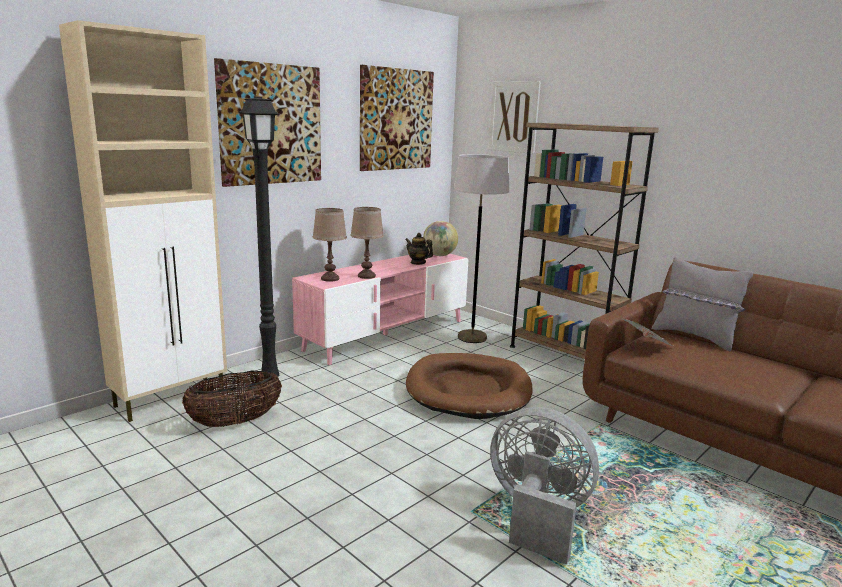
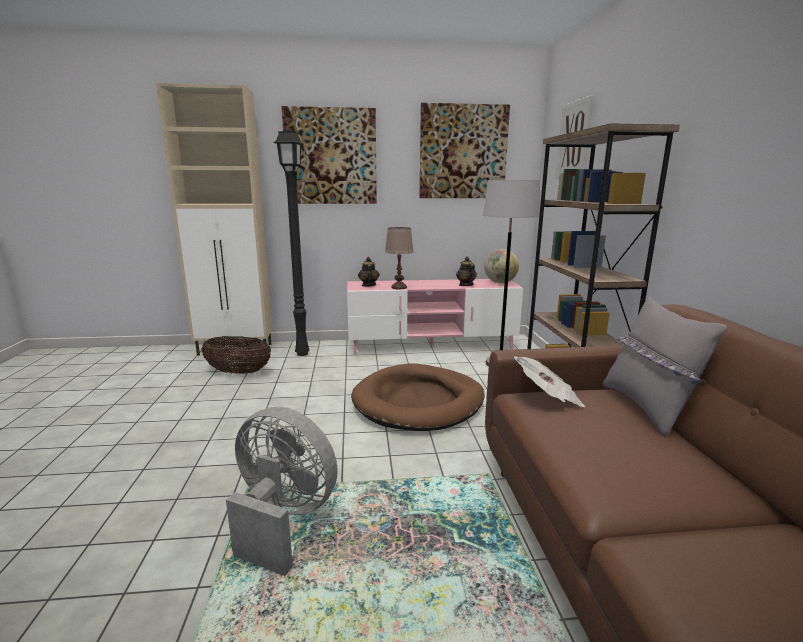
camera: 40 degrees right, 0 degrees up
(330, 279) = (368, 285): brown table lamp -> teapot
(537, 516) = (283, 519): grey fan -> grey fan turned 45 degrees counterclockwise

